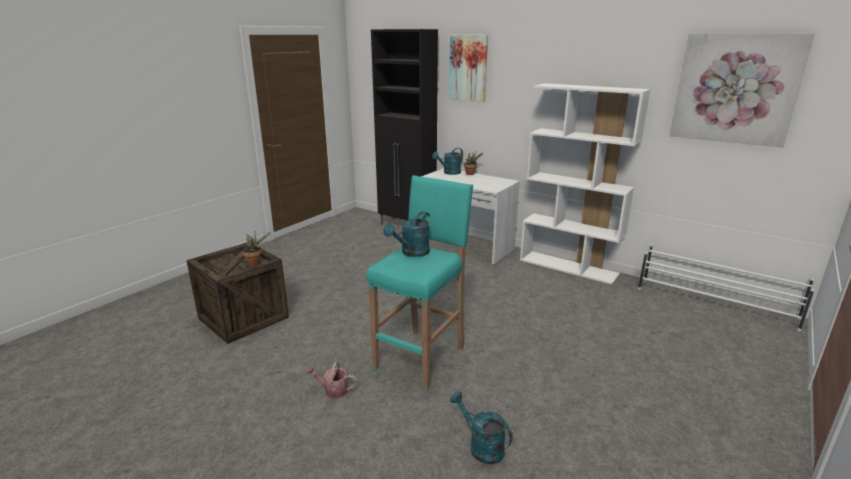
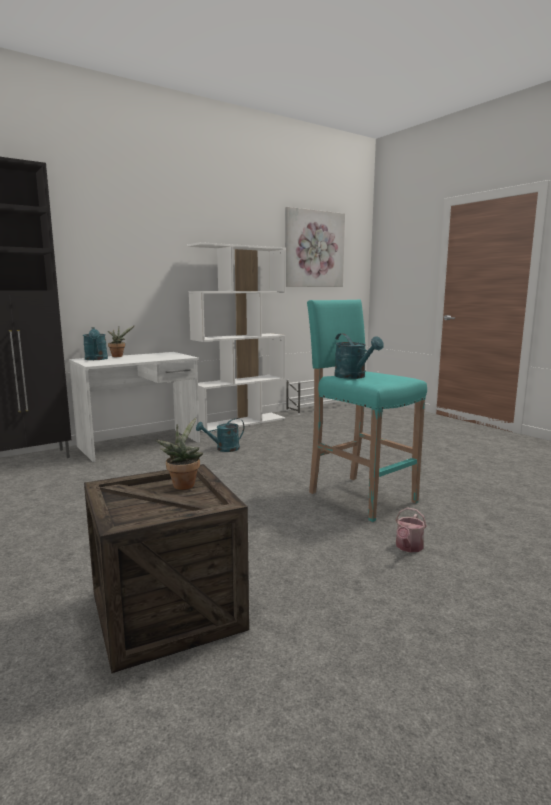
camera: 70 degrees left, 10 degrees down
(468, 68) = (87, 226): picture -> none
(481, 446) = (496, 494): turquoise watering can -> turquoise watering can (223, 449)

